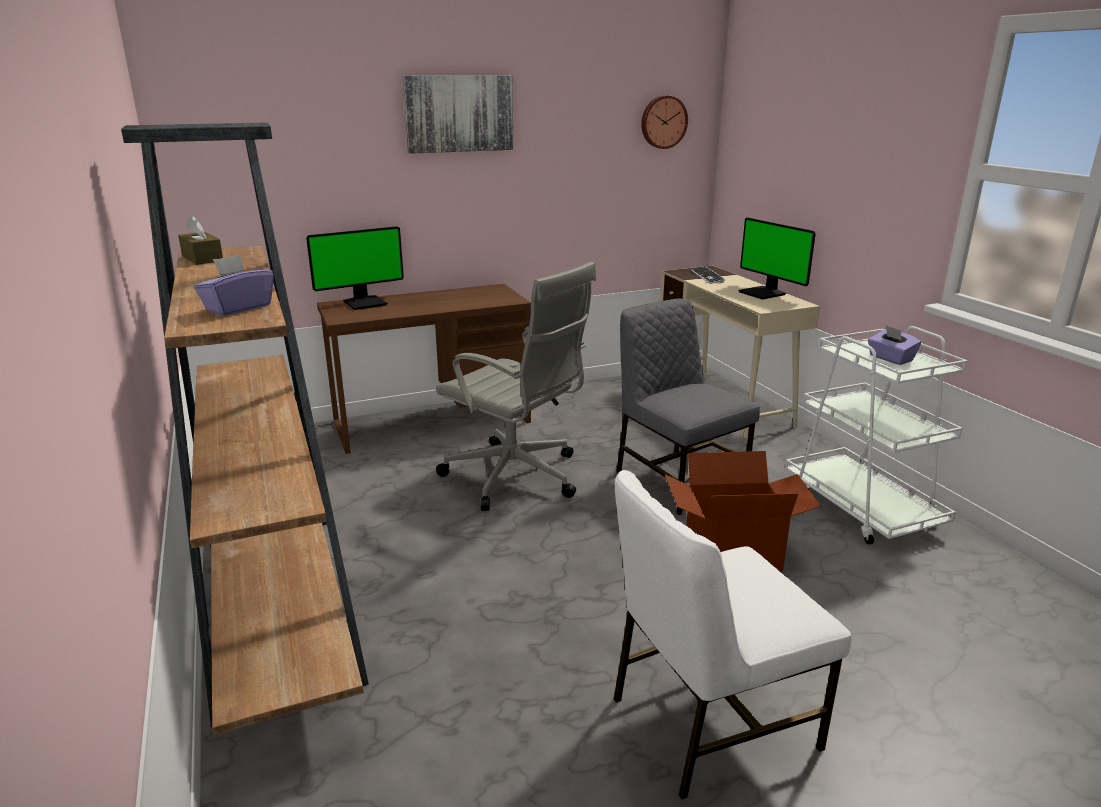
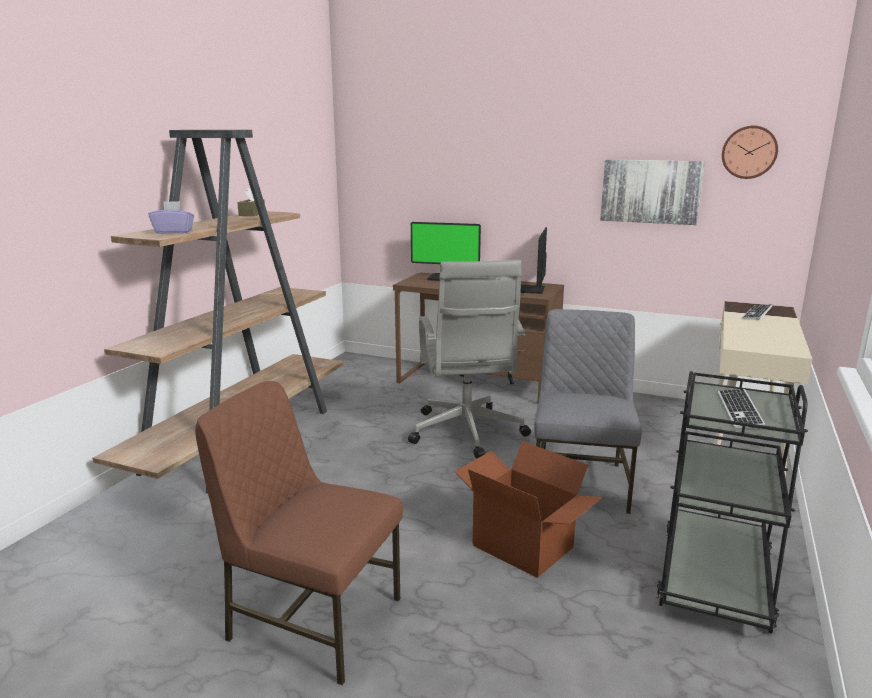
camera: 45 degrees right, 5 degrees down
(459, 114) = (539, 139): picture -> picture (650, 191)
(709, 721) = (312, 619): white chair -> brown chair
(764, 293) = (778, 336): monitor -> monitor (531, 290)
(861, 508) = (715, 579): white cart -> black cart
(890, 359) = (739, 410): purple tissue box -> keyboard

